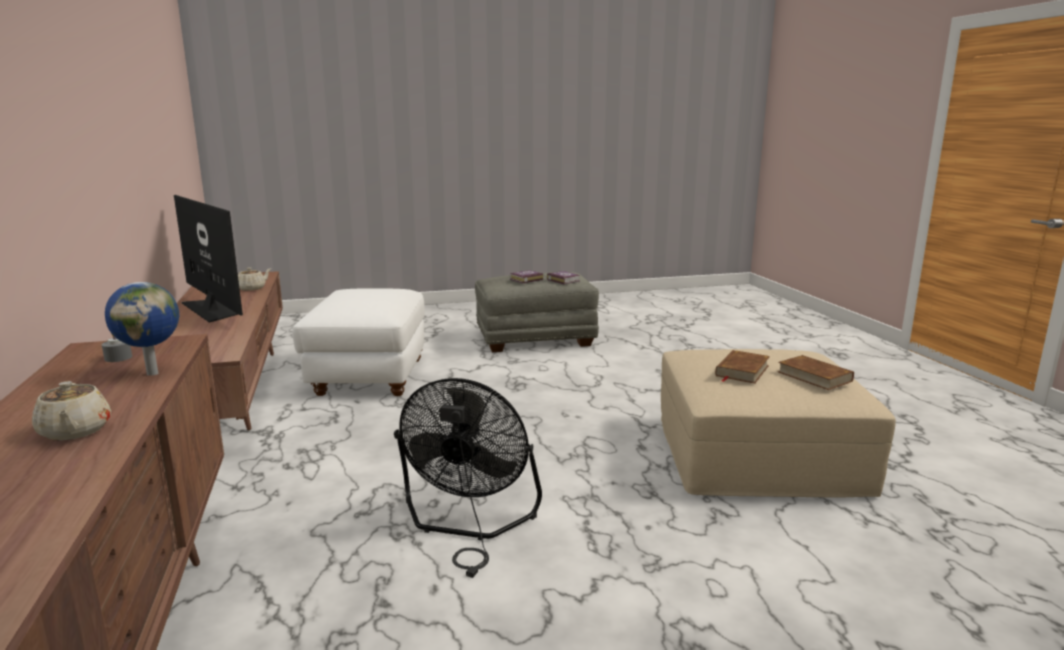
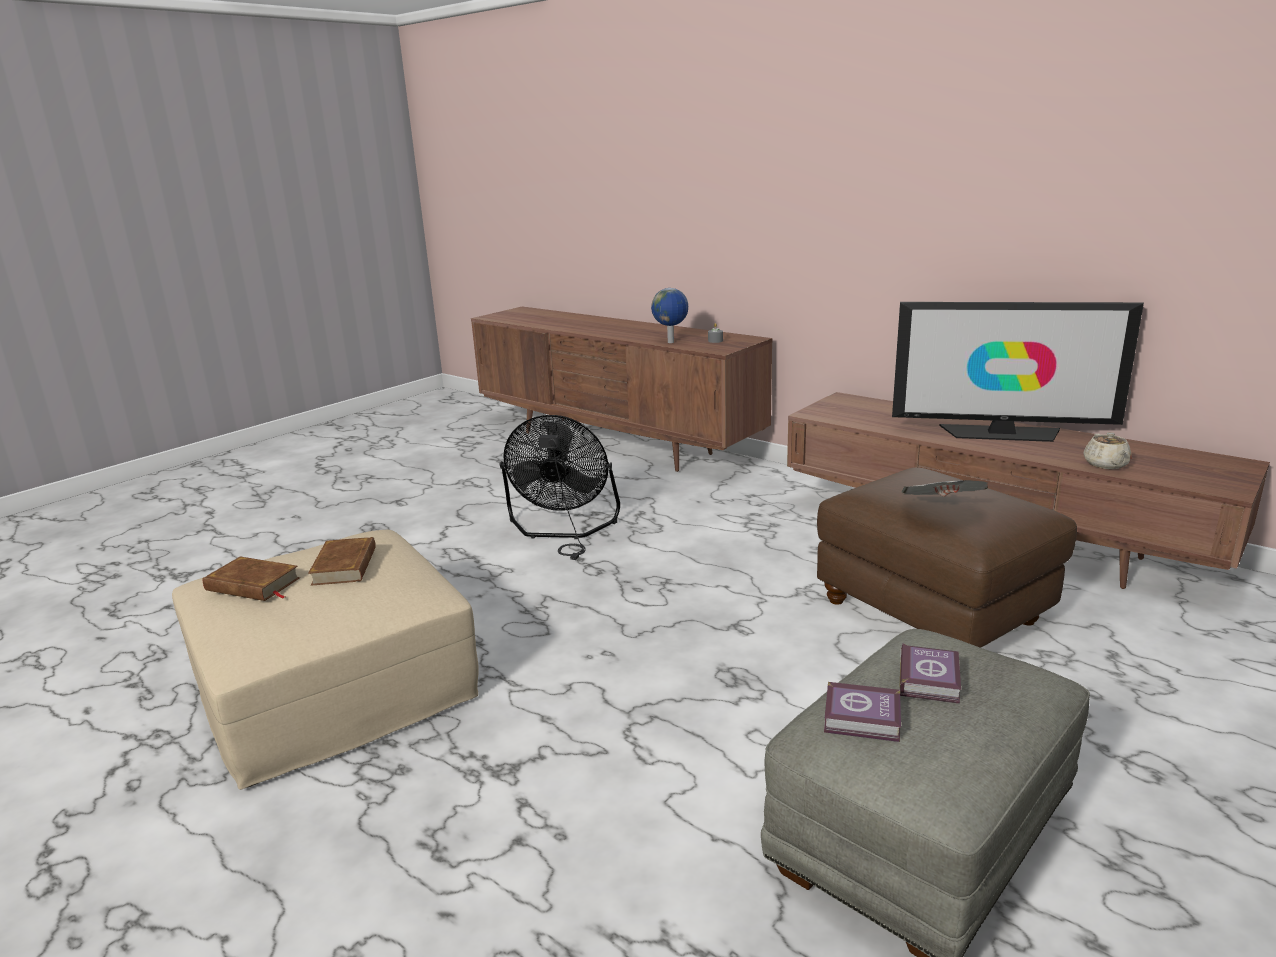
camera: 145 degrees right, 5 degrees up
(75, 431) = (623, 331): beige teapot -> none
(368, 375) = (934, 611): white ottoman -> brown ottoman
(387, 293) = (941, 510): none -> newspaper
(465, 524) = (562, 531): black fan -> black fan turned 150 degrees counterclockwise

